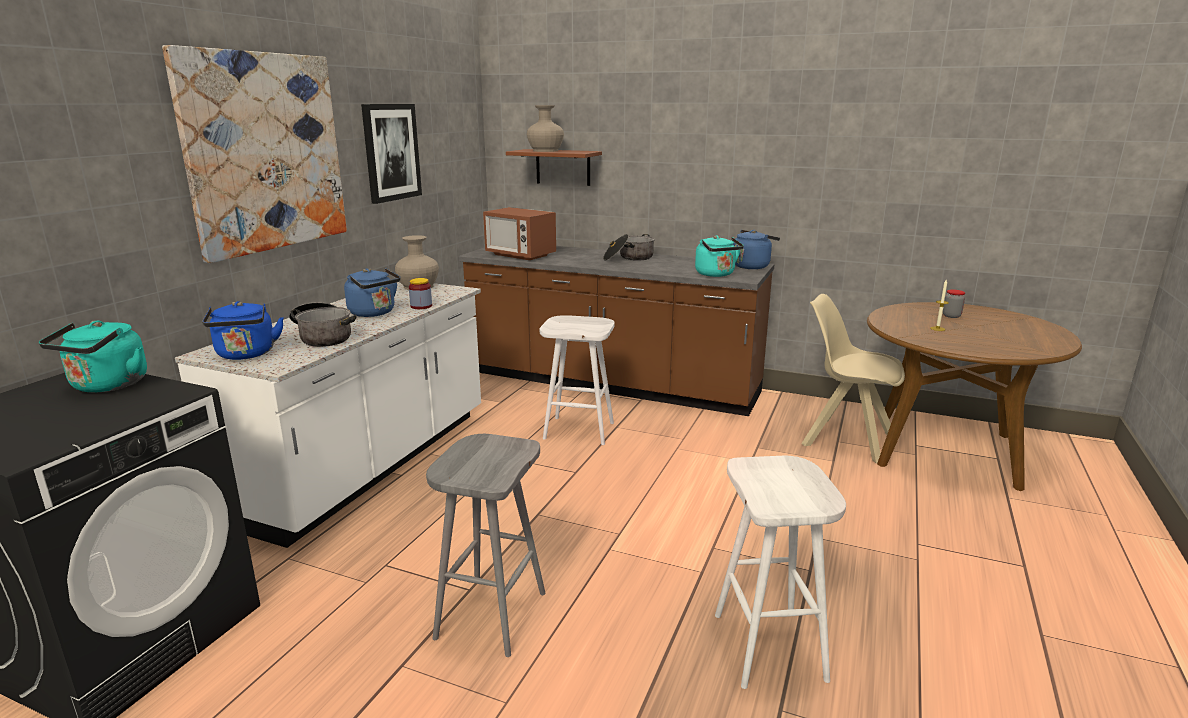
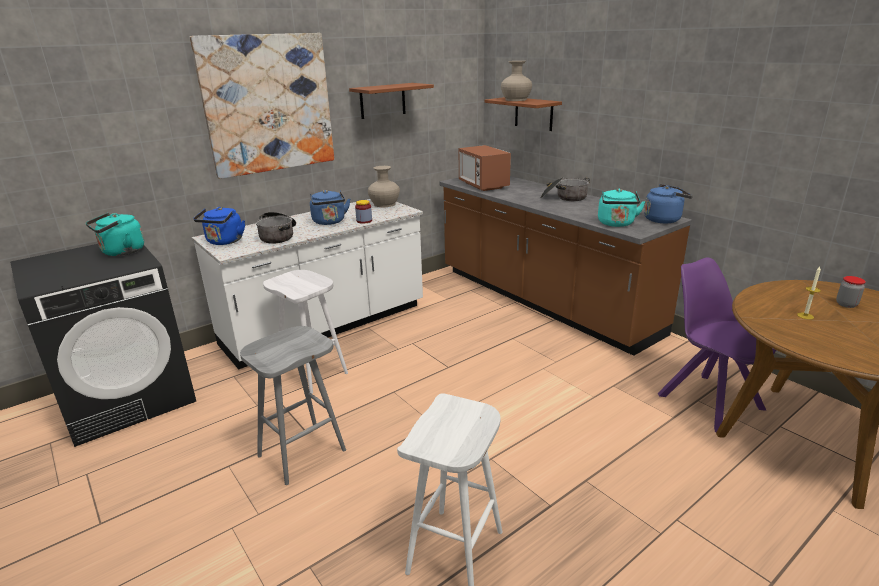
camera: 30 degrees right, 5 degrees up
(391, 152) = (382, 100): picture -> brown shelf
(580, 430) = (482, 334): white stool -> white stool (314, 373)
(845, 439) = (707, 400): beige chair -> purple chair

